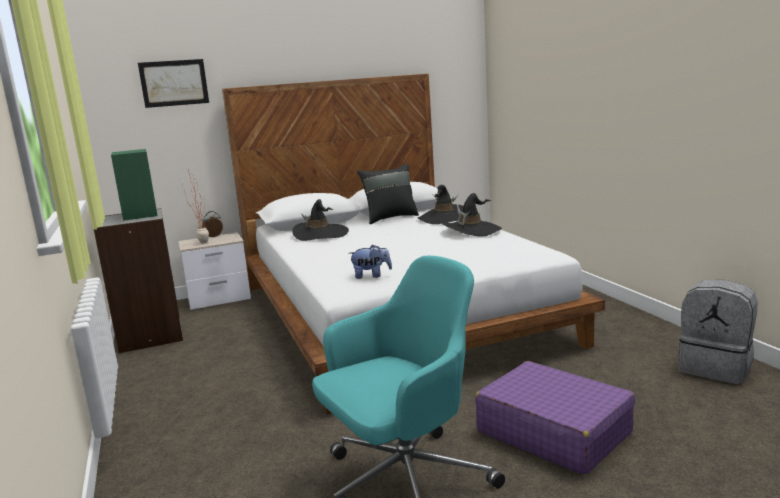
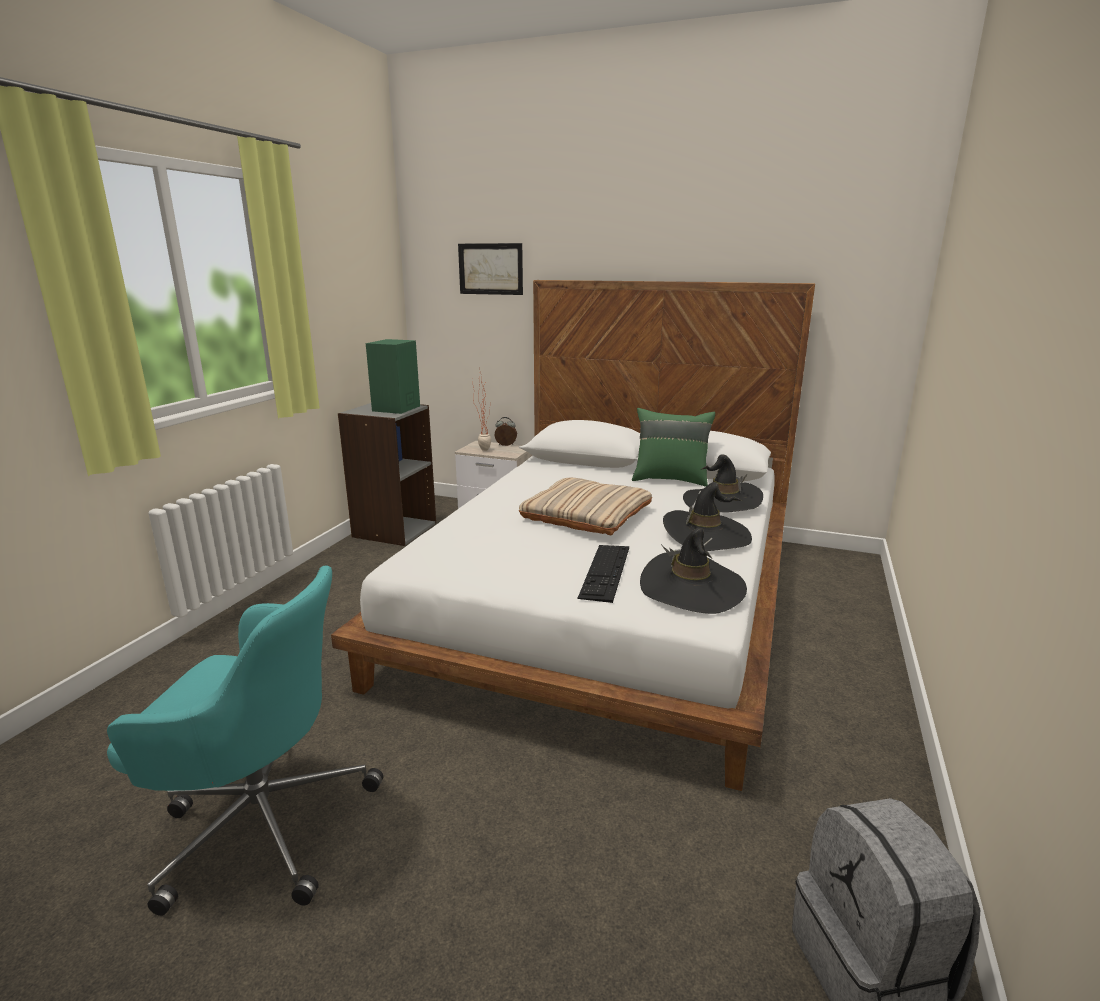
camera: 40 degrees right, 5 degrees up
(321, 234) = (559, 477): black hat -> black hat (692, 588)
(371, 276) = (464, 555): plush toy -> none
(388, 242) = (586, 514): none -> beige pillow
(390, 218) = (670, 479): black pillow -> green pillow
(464, 256) = (605, 571): none -> keyboard
(553, 432) = (470, 880): purple suitcase -> none

